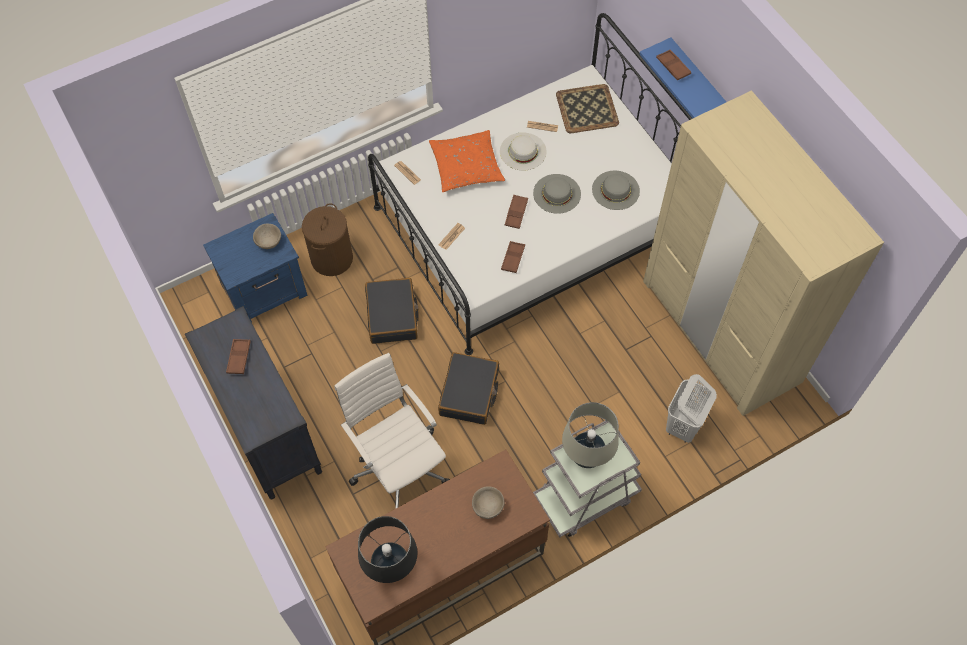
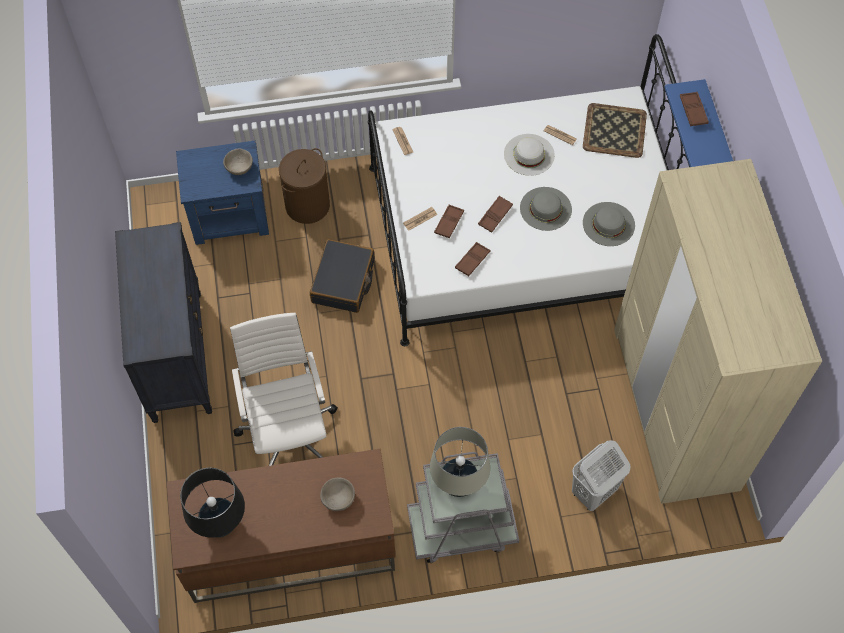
camera: 20 degrees right, 0 degrees up
(239, 358) = (155, 271): brown tray -> brown tray (449, 223)
(466, 166) = (464, 152): orange pillow -> none
(469, 393) = (388, 384): black suitcase -> none

